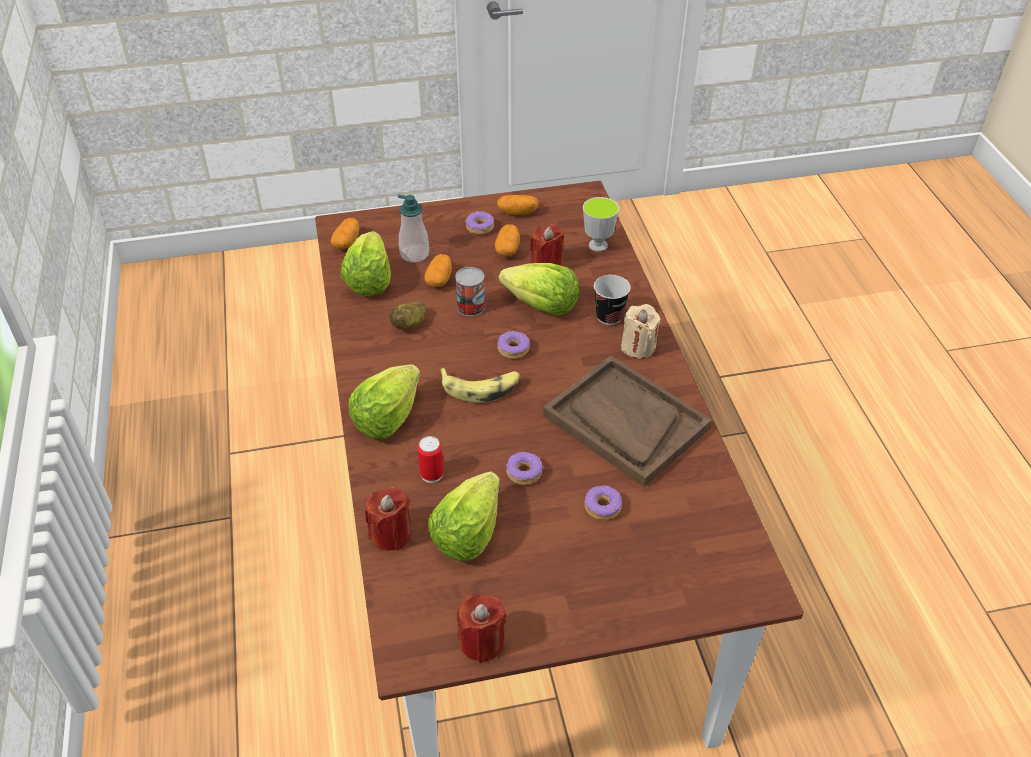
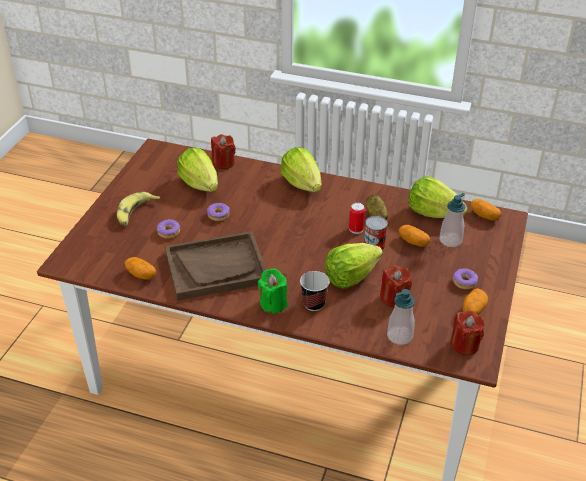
camera: 120 degrees right, 5 degrees down
(432, 474) = (248, 186): can -> can (356, 229)
(481, 387) = (296, 223): banana -> banana (135, 213)
(481, 642) = (140, 168): red candle -> red candle (464, 344)
(507, 249) = (427, 286): potato -> potato (141, 274)
(513, 349) = (318, 248): donut -> none
(598, 245) = (399, 336): cup -> soap dispenser
(638, 347) = (273, 304): beige candle -> green candle

